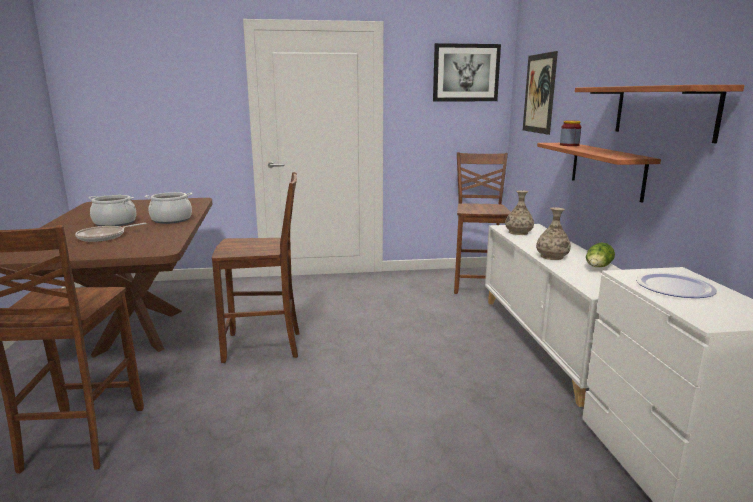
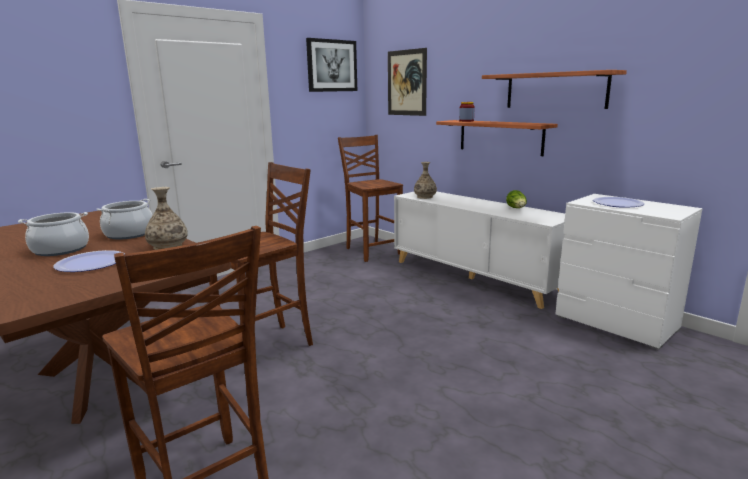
camera: 35 degrees left, 0 degrees up
(104, 237) = (91, 263): frying pan -> plate
(552, 256) = (479, 207): vase -> vase (168, 246)

